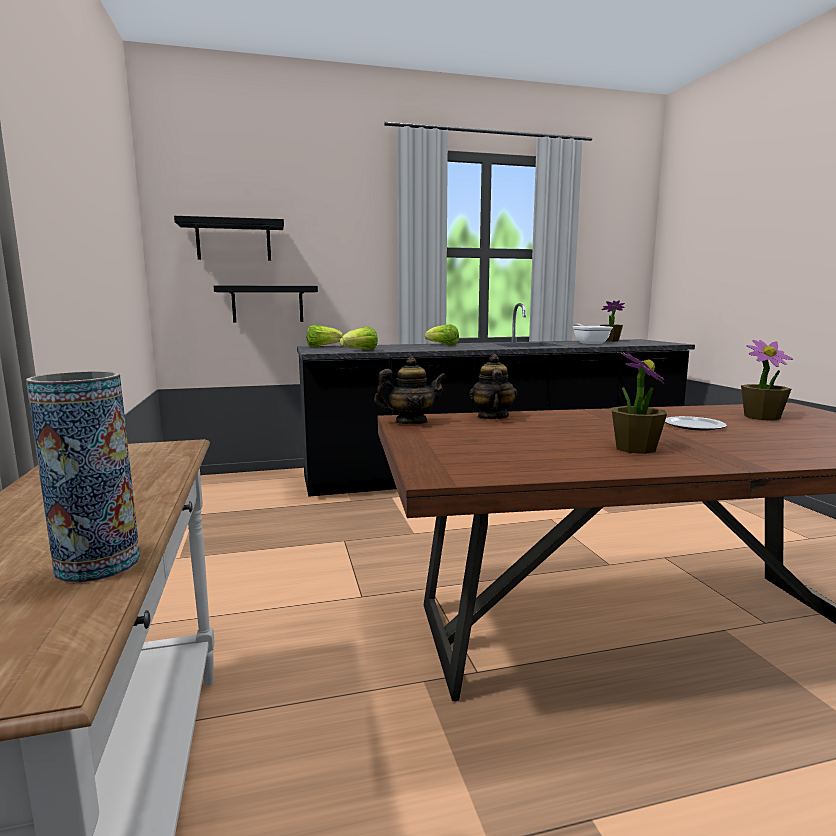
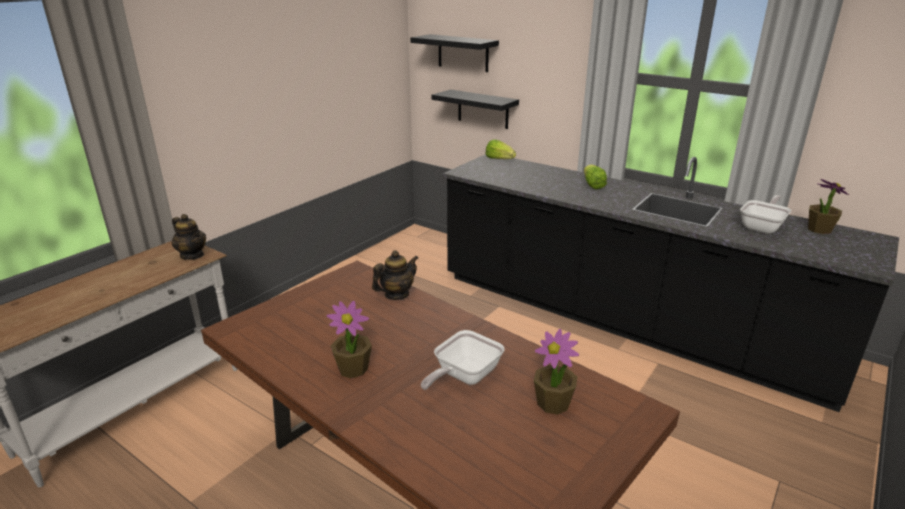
camera: 50 degrees right, 15 degrees up
(98, 564) = (55, 315): vase -> none
(361, 351) = (494, 178): lettuce -> none
(411, 422) = (347, 277): teapot -> teapot (192, 255)
(693, 426) = (463, 377): plate -> frying pan

